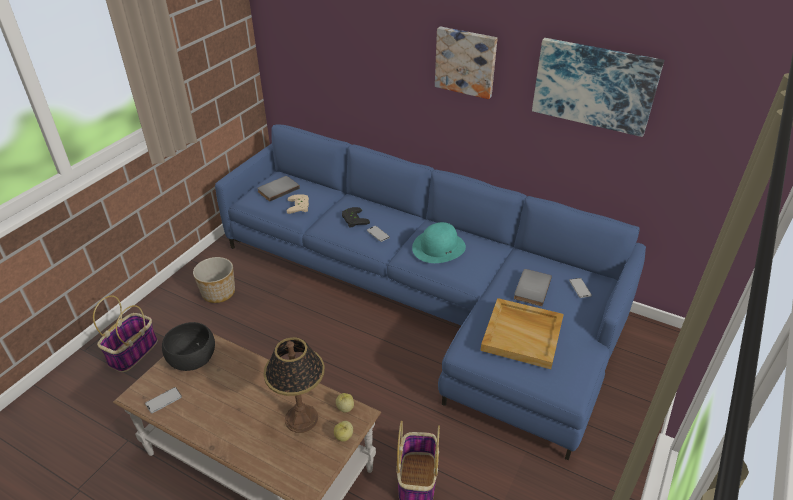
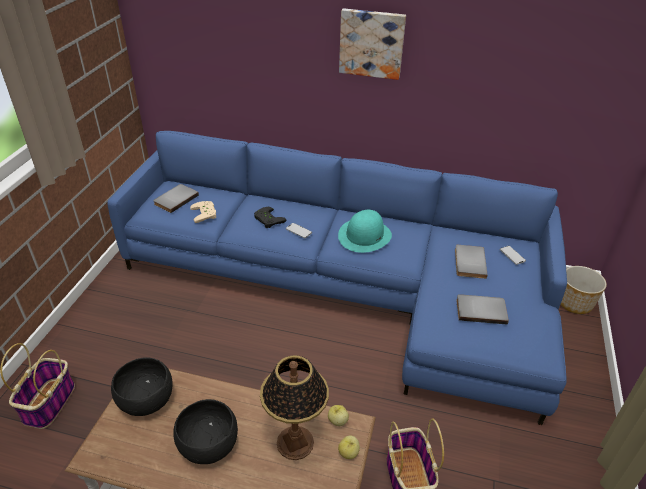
camera: 15 degrees left, 0 degrees up
(163, 400) = (128, 455): phone -> none
(218, 292) = (128, 319): planter -> planter (574, 303)
(229, 405) = (208, 445): none -> black bowl
(523, 335) = (481, 309): beige tray -> grey book
(594, 85) = (508, 55): picture -> none

